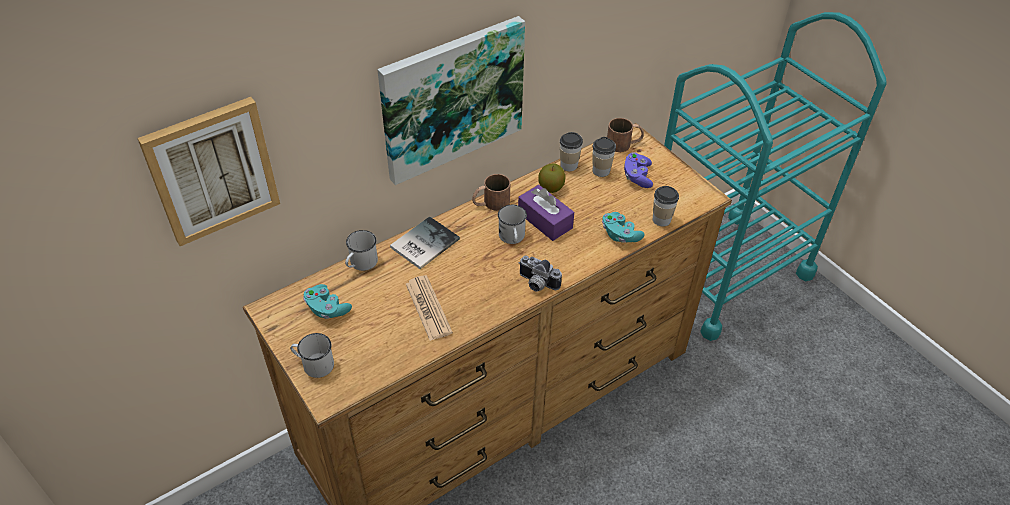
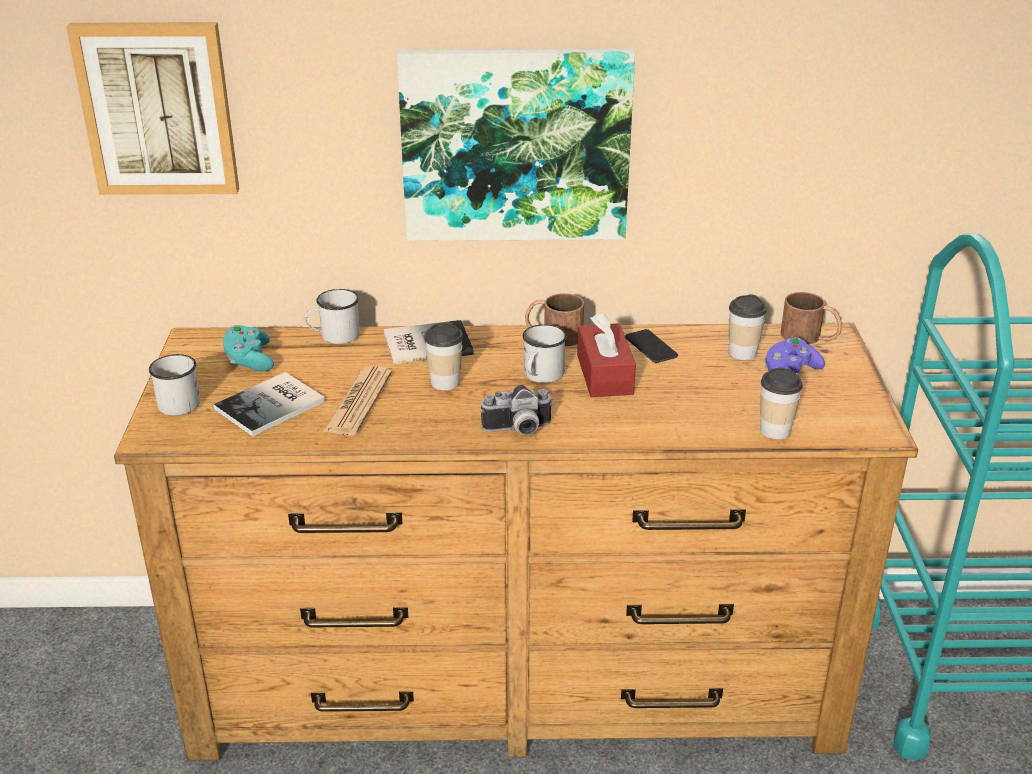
camera: 35 degrees right, 15 degrees down
(379, 336) = (273, 405): none -> book
(536, 284) = (518, 430): camera -> camera turned 75 degrees counterclockwise
(545, 220) = (604, 374): purple tissue box -> red tissue box
(551, 188) = (651, 347): apple -> phone
(569, 165) = (702, 334): cup -> cup (445, 382)
(620, 235) = (693, 424): turquoise game controller -> none

